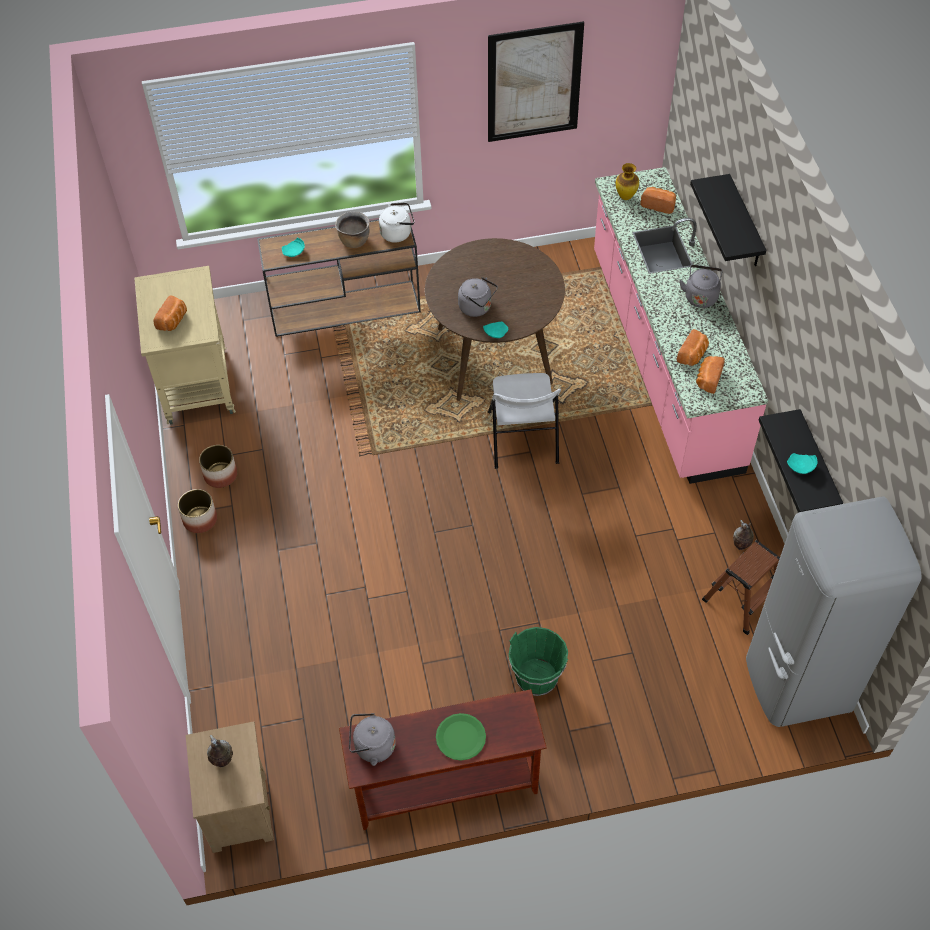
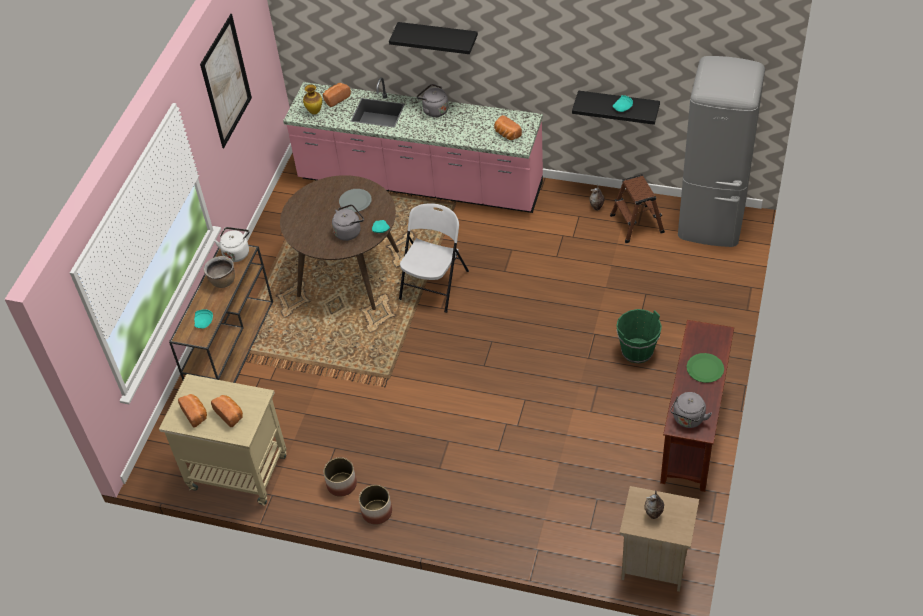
camera: 60 degrees left, 5 degrees down
(522, 437) = (434, 285): white chair -> white chair turned 90 degrees counterclockwise
(524, 293) = (355, 201): none -> grey plate
(693, 355) = (481, 133): bread -> bread (195, 414)

